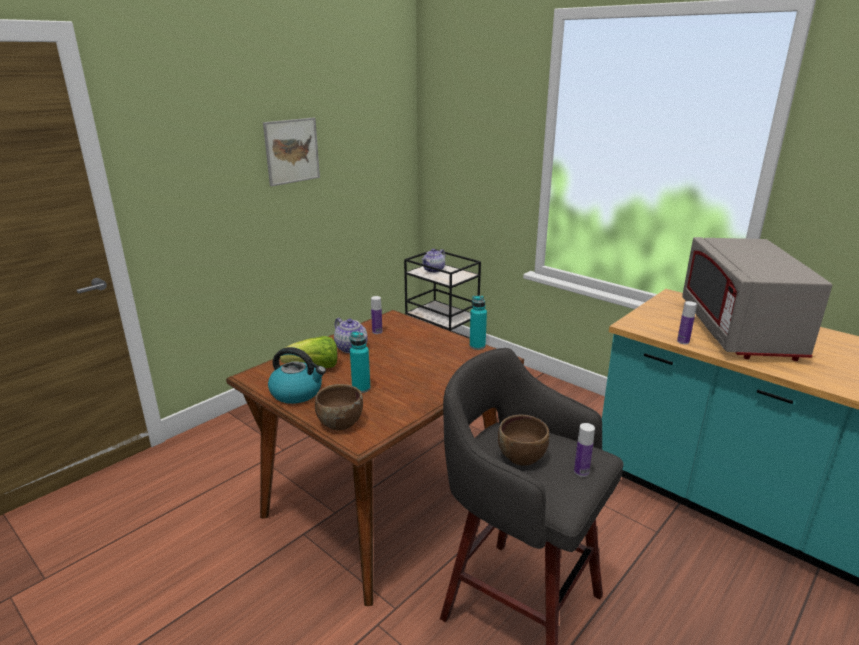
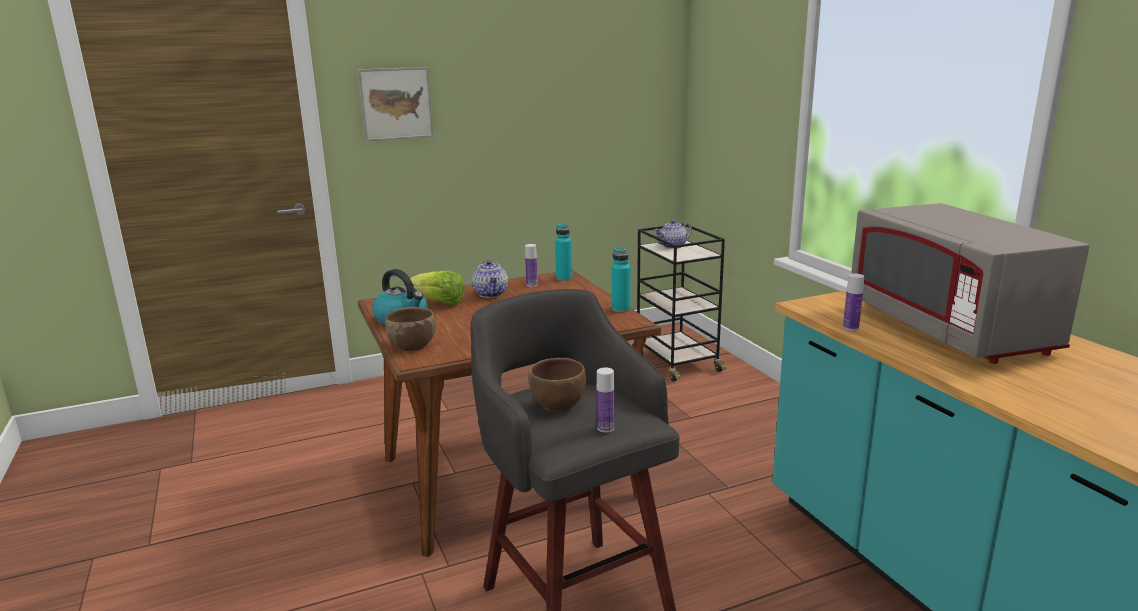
camera: 25 degrees right, 5 degrees down
(292, 151) = (517, 97): picture -> picture (396, 103)
(361, 388) = (462, 324): turquoise bottle -> turquoise bottle (564, 278)
(738, 331) = (947, 328): grey microwave -> grey microwave turned 45 degrees counterclockwise

